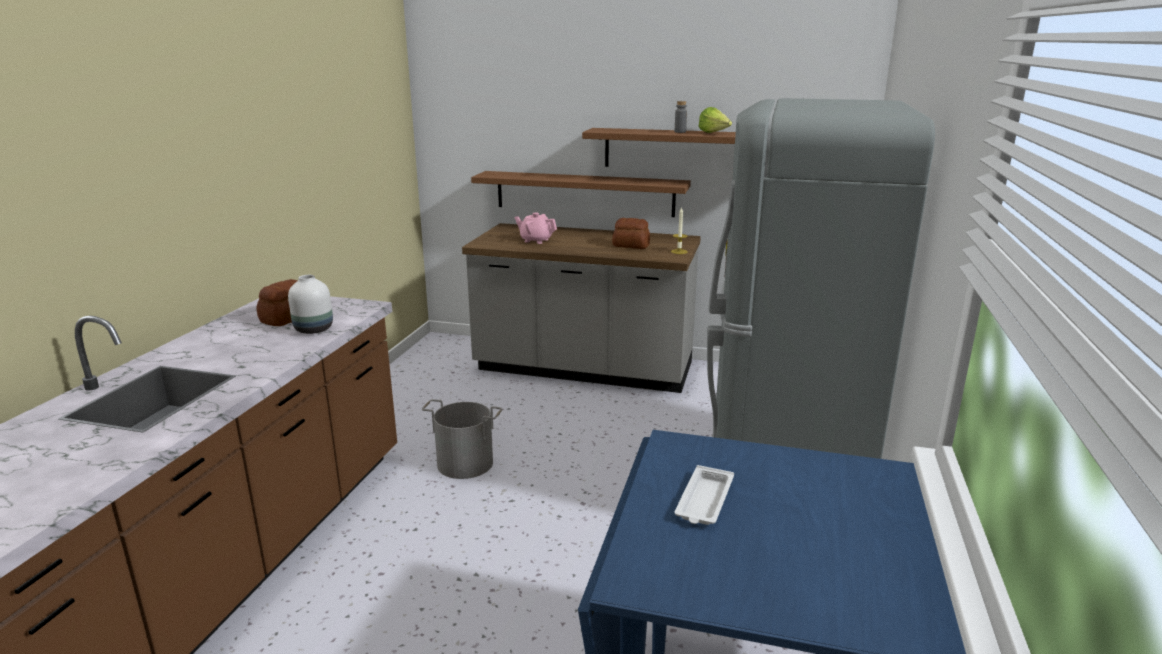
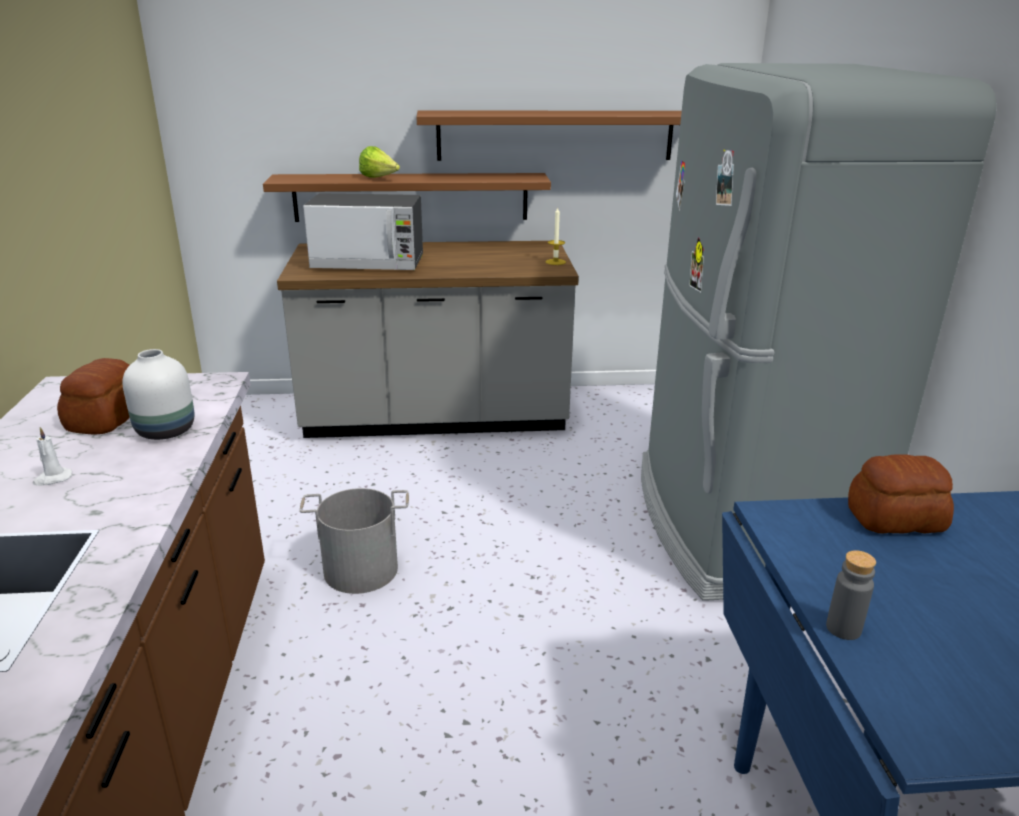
camera: 20 degrees left, 5 degrees up
(233, 346) = (52, 479): none -> white candle
(536, 240) = (369, 263): pink teapot -> microwave
(630, 245) = (492, 259): bread -> bread (893, 518)
(680, 132) = (536, 112): grey bottle -> grey bottle (843, 628)
(704, 501) = (888, 591): white tray -> none
(714, 133) = (579, 113): lettuce -> lettuce (379, 178)

